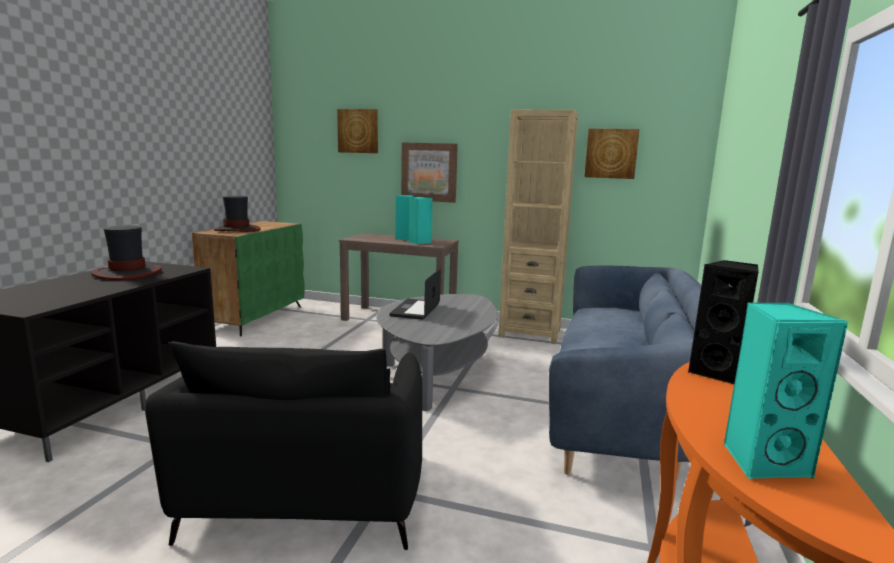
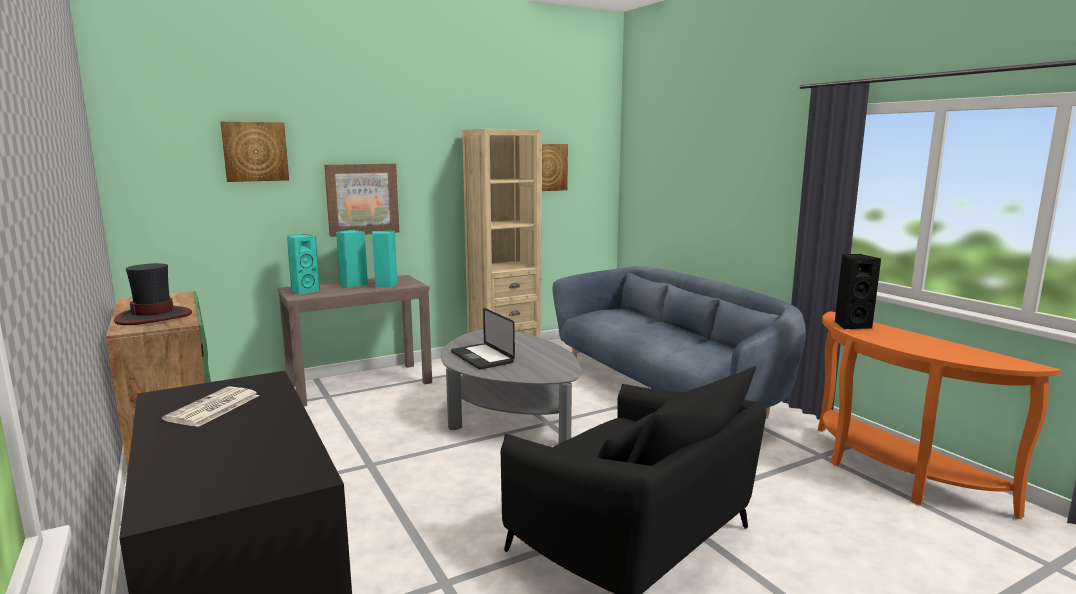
camera: 45 degrees left, 0 degrees up
(128, 273) = (213, 408): hat -> newspaper
(762, 461) = (959, 354): turquoise speaker -> turquoise speaker (304, 291)

